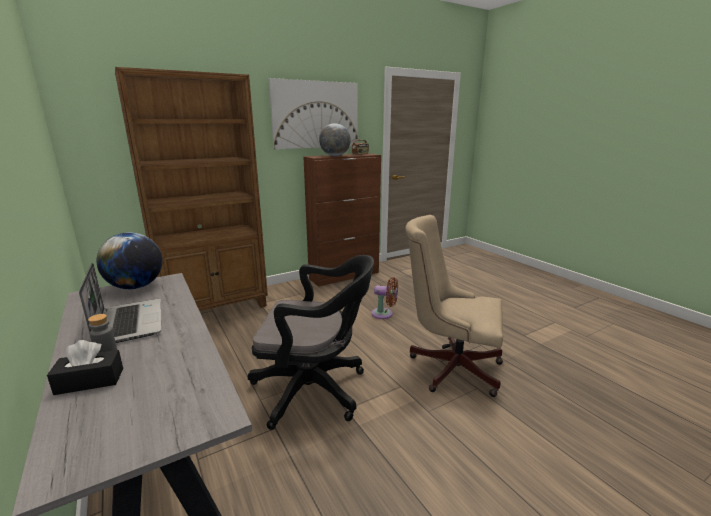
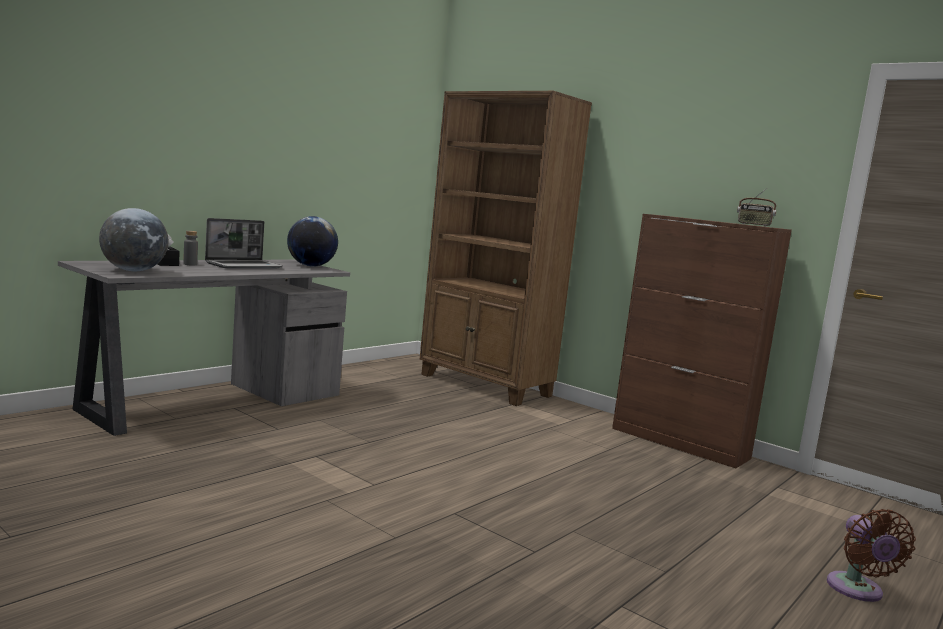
camera: 70 degrees right, 10 degrees down
(315, 115) = (701, 152): picture -> none
(315, 390) = (345, 441): black office chair -> none
(335, 156) = (694, 218): globe -> globe (133, 271)
(384, 314) = (569, 474): brown fan -> brown fan (857, 591)
(449, 366) = (443, 519): beige office chair -> none

